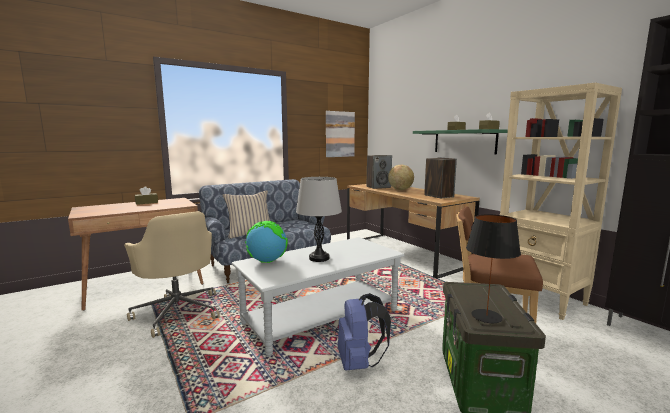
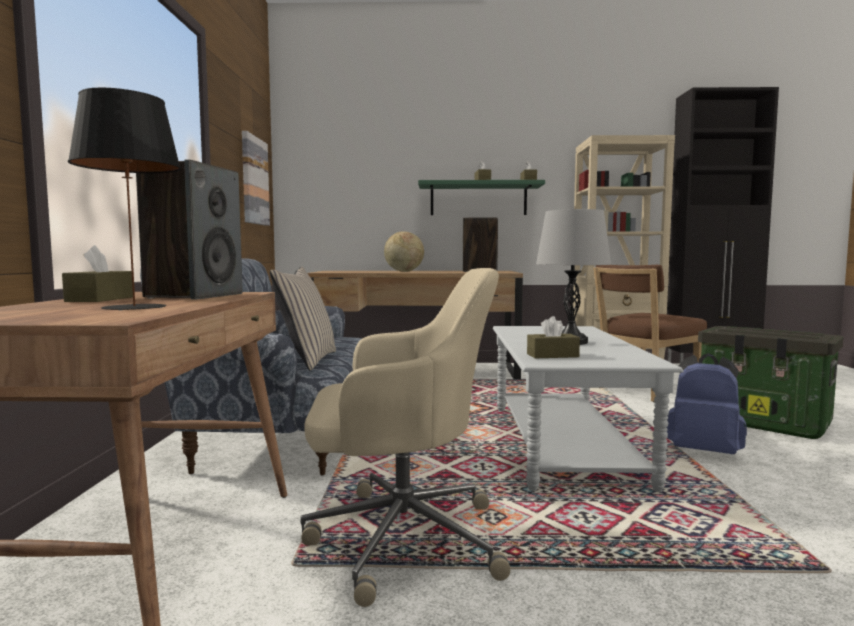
camera: 55 degrees left, 5 degrees down
(267, 261) = (552, 355): globe -> brown tissue box
(378, 187) = (361, 271): speaker -> speaker (195, 296)
(486, 316) = (803, 334): black table lamp -> black table lamp (134, 307)

